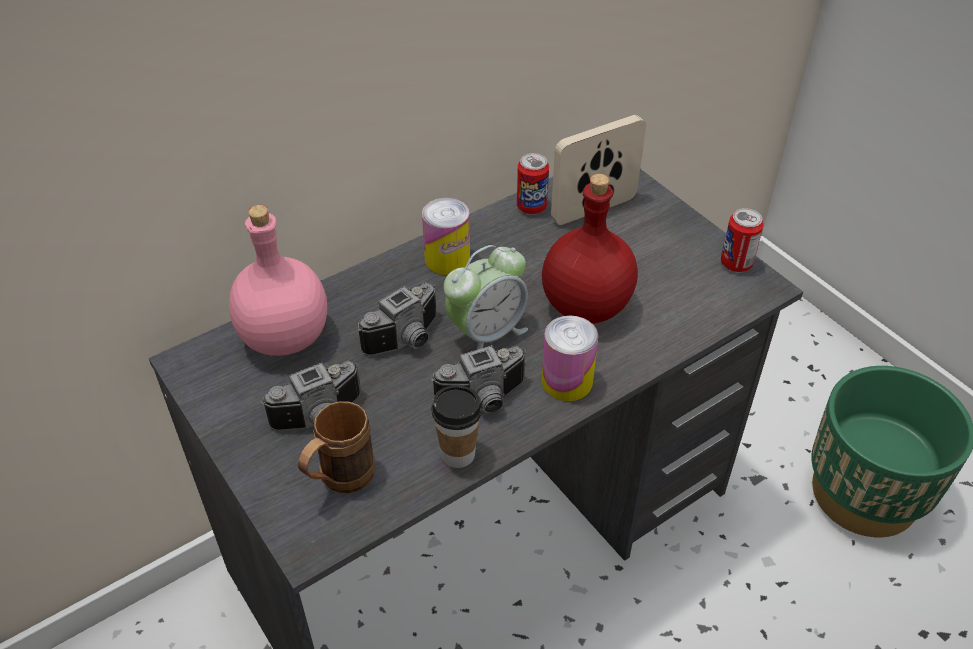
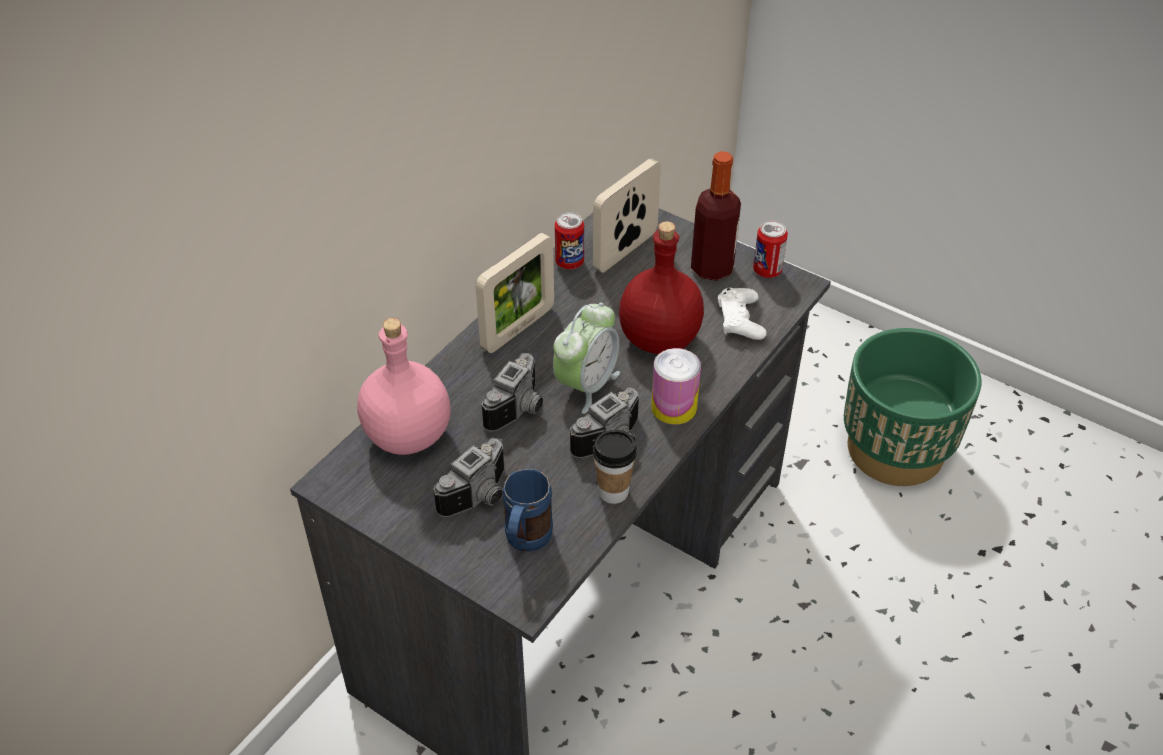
camera: 20 degrees left, 0 degrees up
(339, 482) = (525, 543): brown mug -> blue mug
(447, 259) = (518, 328): can -> picture frame
(677, 247) = (712, 268): none -> bottle
(683, 308) = (740, 320): none -> white game controller

